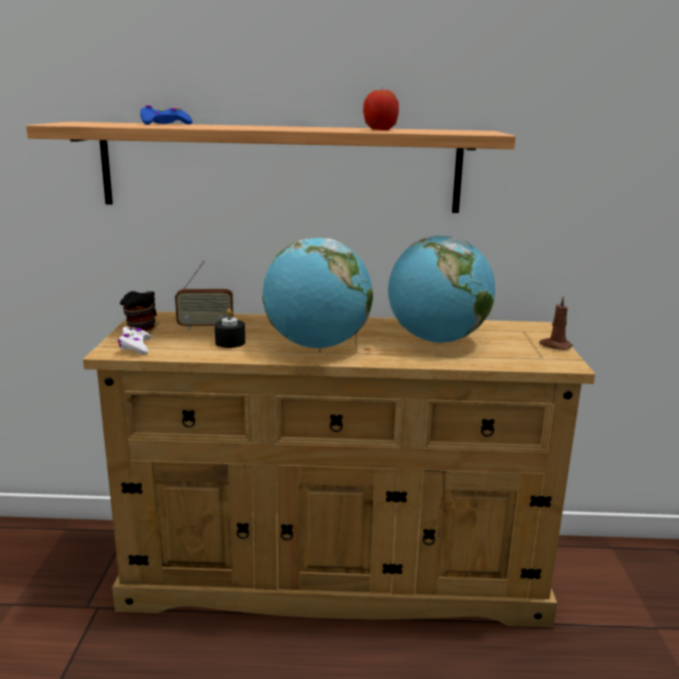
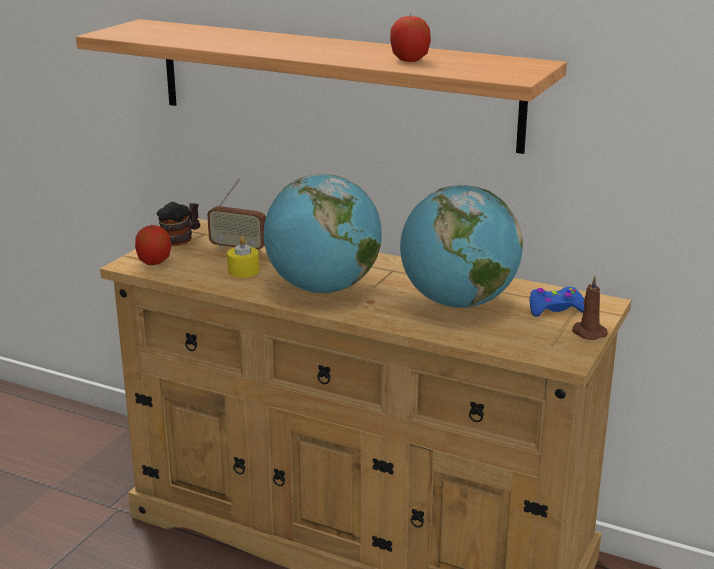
camera: 25 degrees right, 5 degrees up
(135, 347) = (154, 262): white game controller -> apple
(164, 124) = (212, 33): blue game controller -> blue game controller (555, 309)
(230, 342) = (243, 271): black candle -> yellow candle

